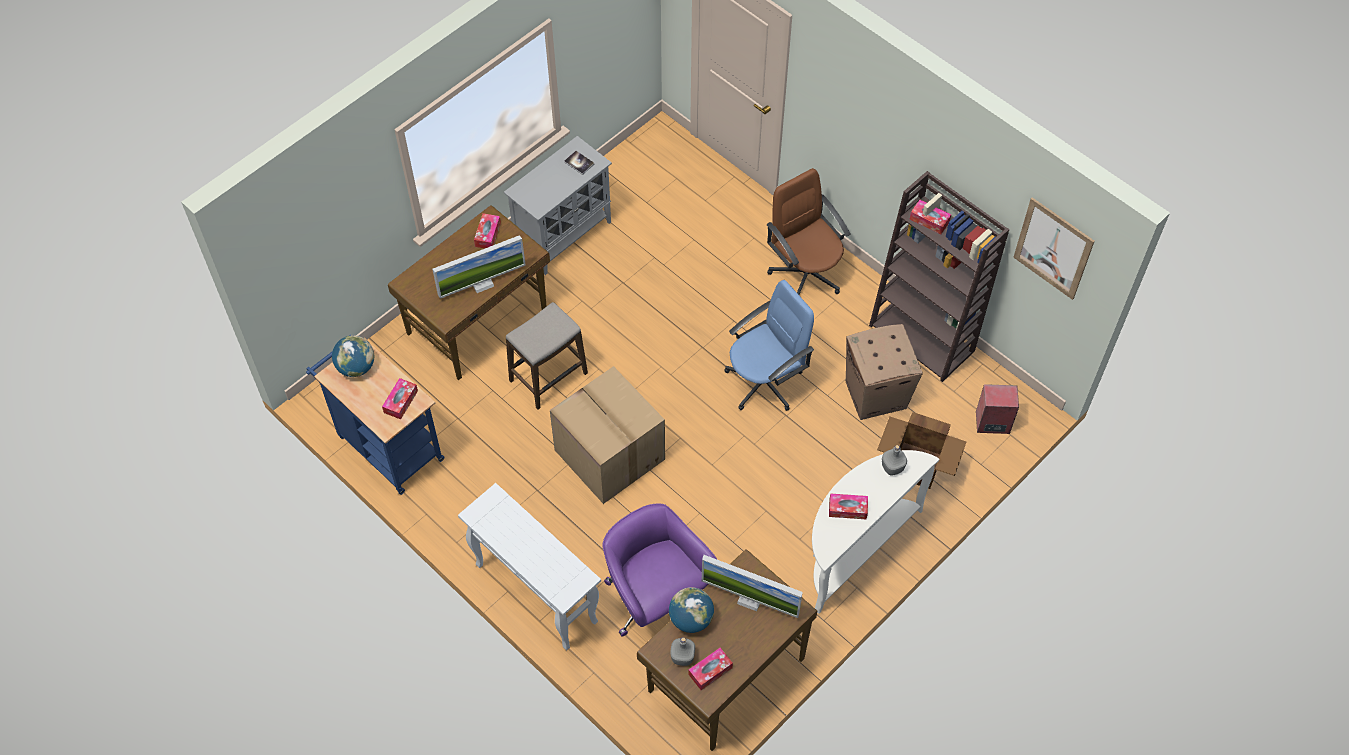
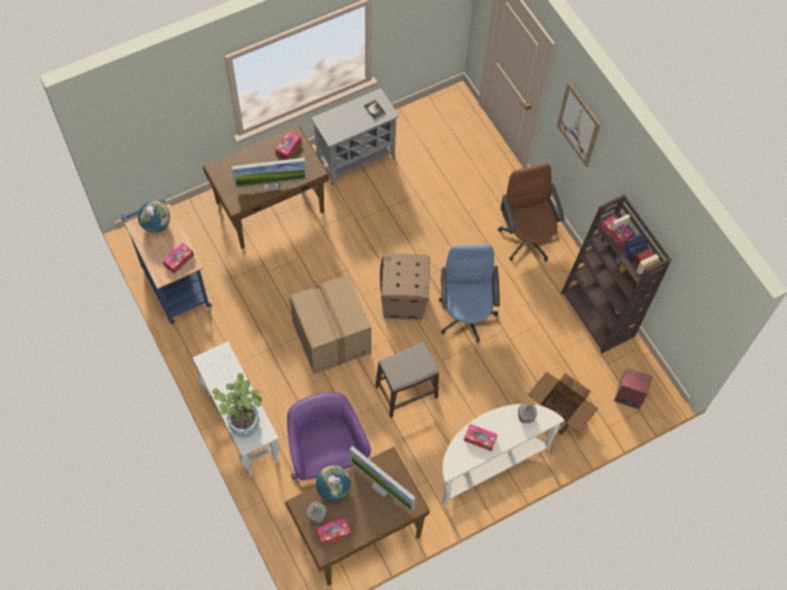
camera: 15 degrees right, 5 degrees up
(549, 377) = (307, 265): stool -> stool (406, 392)
(549, 569) = (243, 419): none -> potted plant
(765, 382) = (466, 314): blue office chair -> blue office chair turned 75 degrees counterclockwise
(876, 394) = (547, 349): cardboard box -> cardboard box (403, 302)
(1053, 248) = (699, 285): picture -> picture (578, 125)

